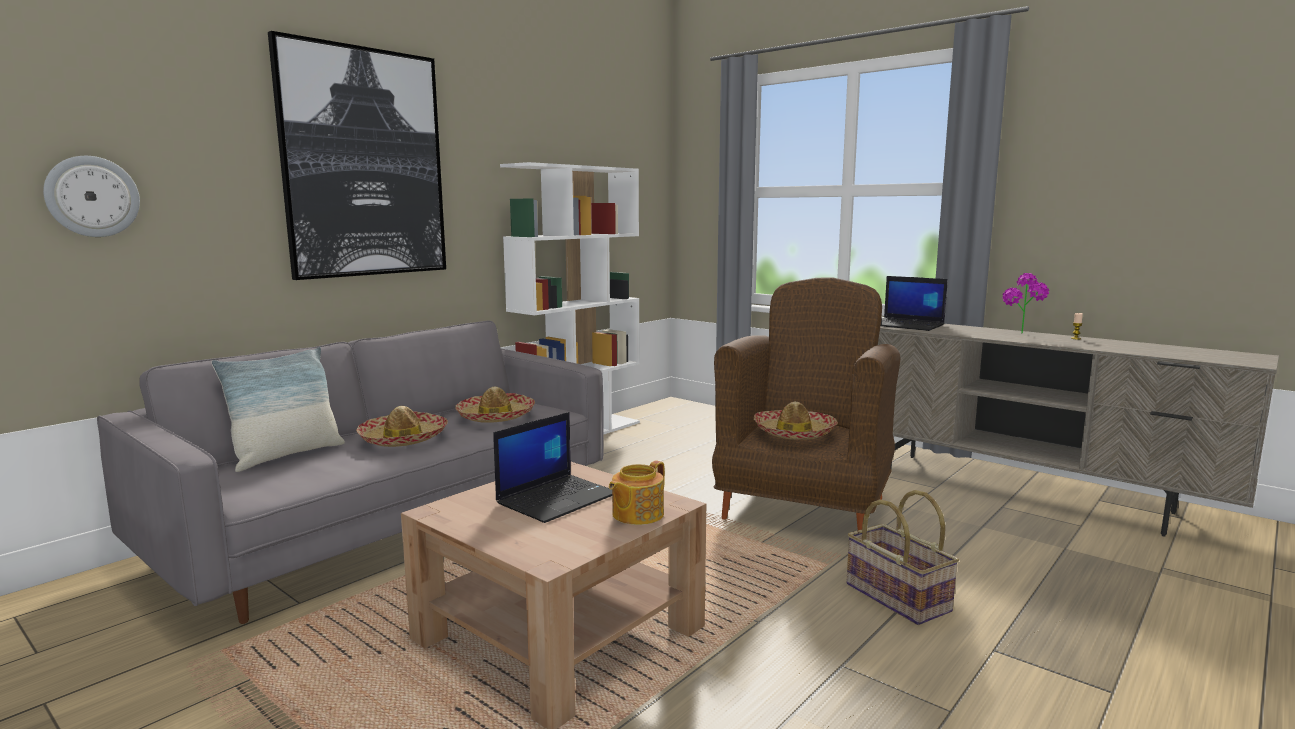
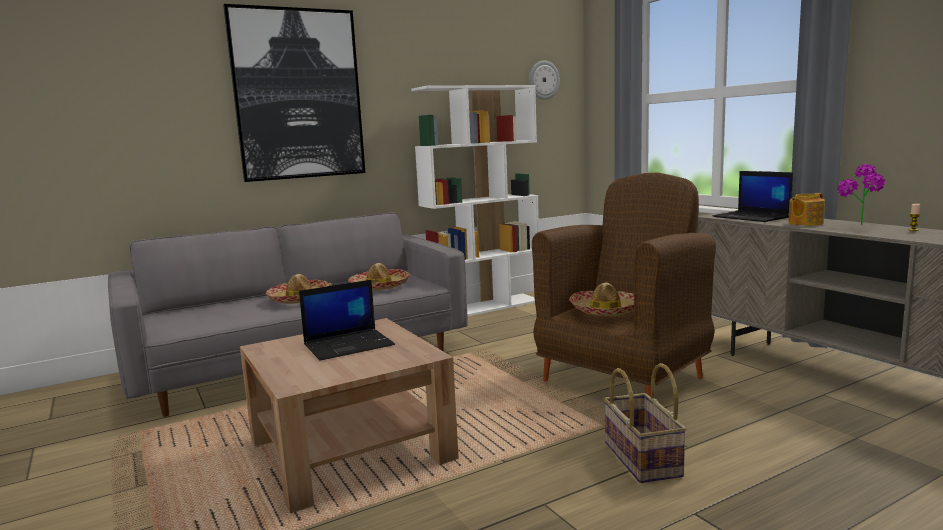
camera: 20 degrees right, 0 degrees up
(92, 196) = (107, 127): wall clock -> wall clock (543, 80)
(287, 455) = (220, 306): pillow -> none
(636, 514) = (391, 360): teapot -> teapot (804, 223)

